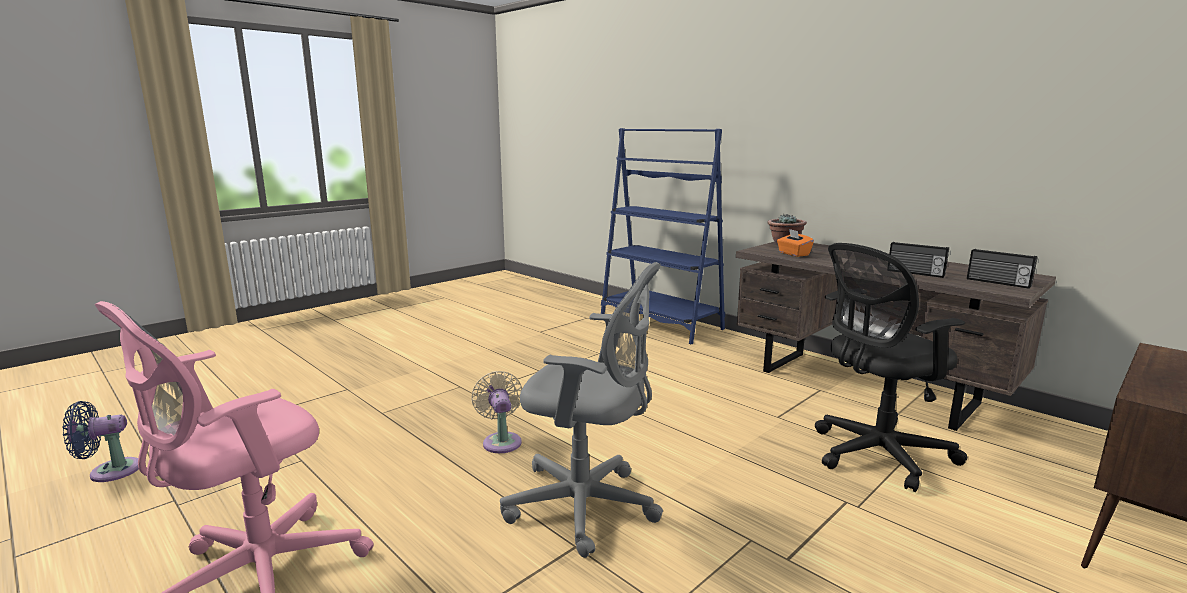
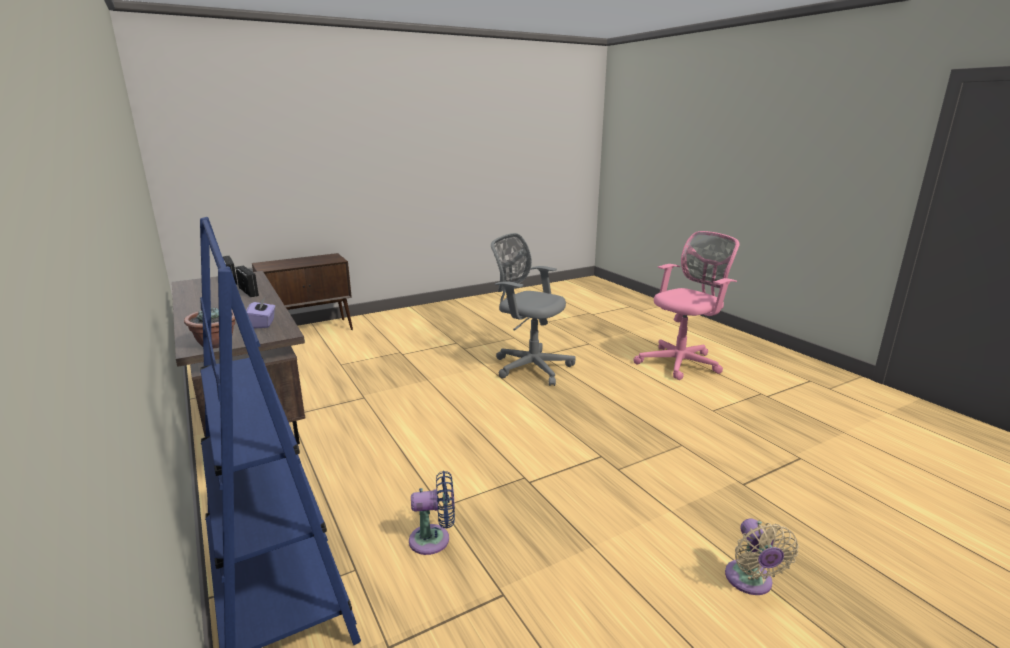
camera: 165 degrees left, 5 degrees up
(110, 471) = (844, 419): blue fan -> blue fan (434, 539)
(501, 441) = (574, 406): beige fan -> beige fan (750, 582)
(793, 254) = (263, 323): orange tissue box -> purple tissue box
(875, 455) = (348, 368): black office chair -> none

